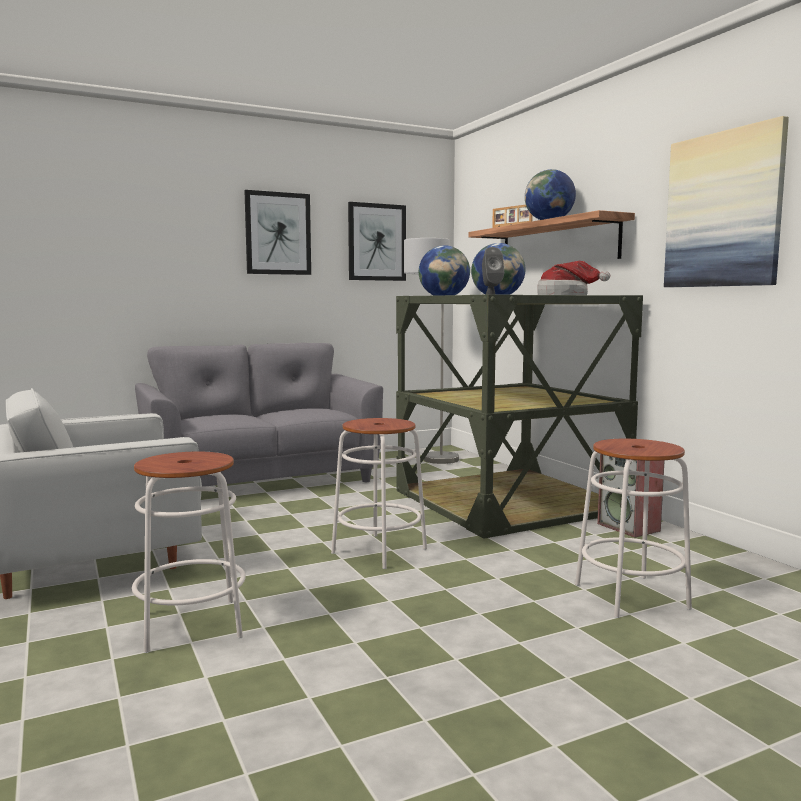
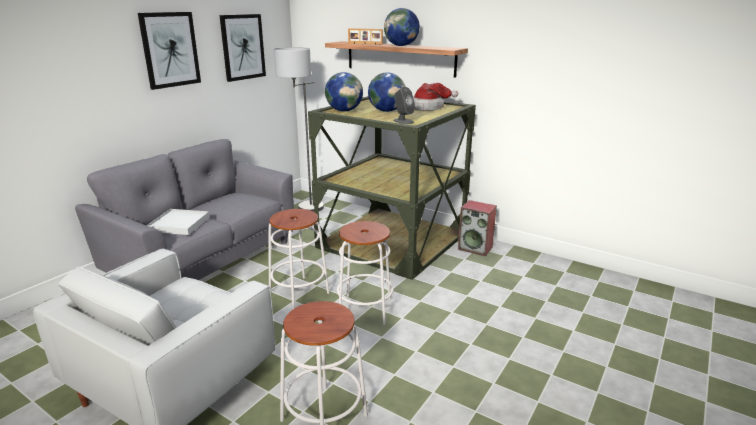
camera: 30 degrees left, 15 degrees up
(221, 416) = (179, 224): none -> white tray
(630, 596) = (524, 304): white stool -> white stool (299, 292)
(723, 210) = (536, 58): picture -> none

